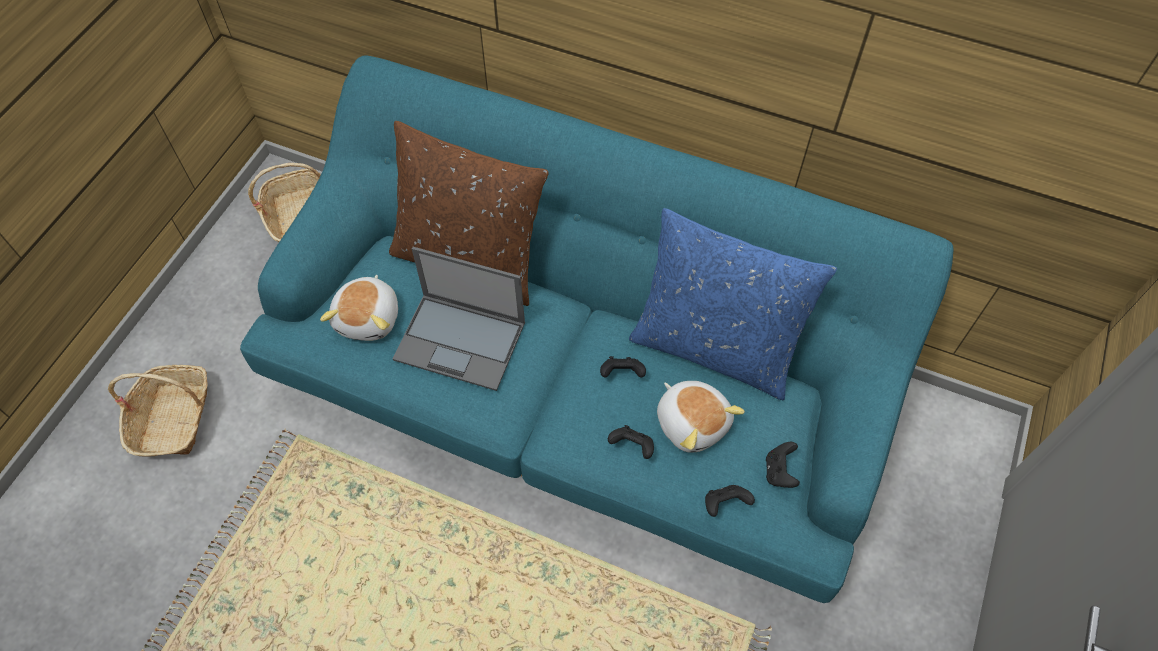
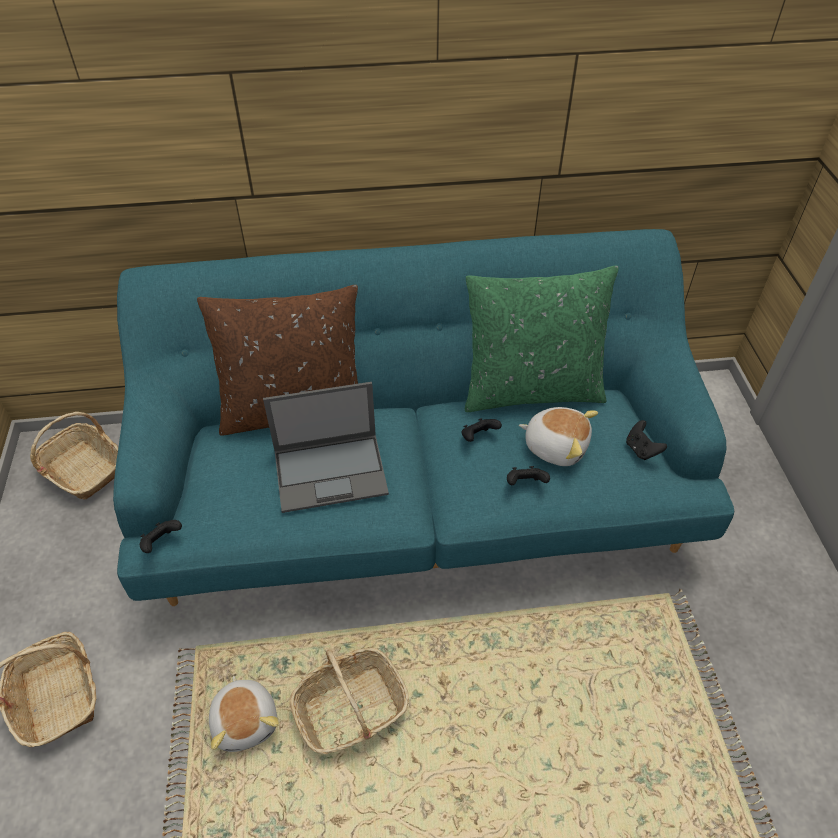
camera: 30 degrees left, 10 degrees down
(369, 318) = (236, 491): plush toy -> plush toy (246, 720)
(388, 563) = (351, 709): none -> basket
(715, 347) = (531, 389): blue pillow -> green pillow
(724, 504) = (621, 490): black game controller -> black game controller (162, 543)

